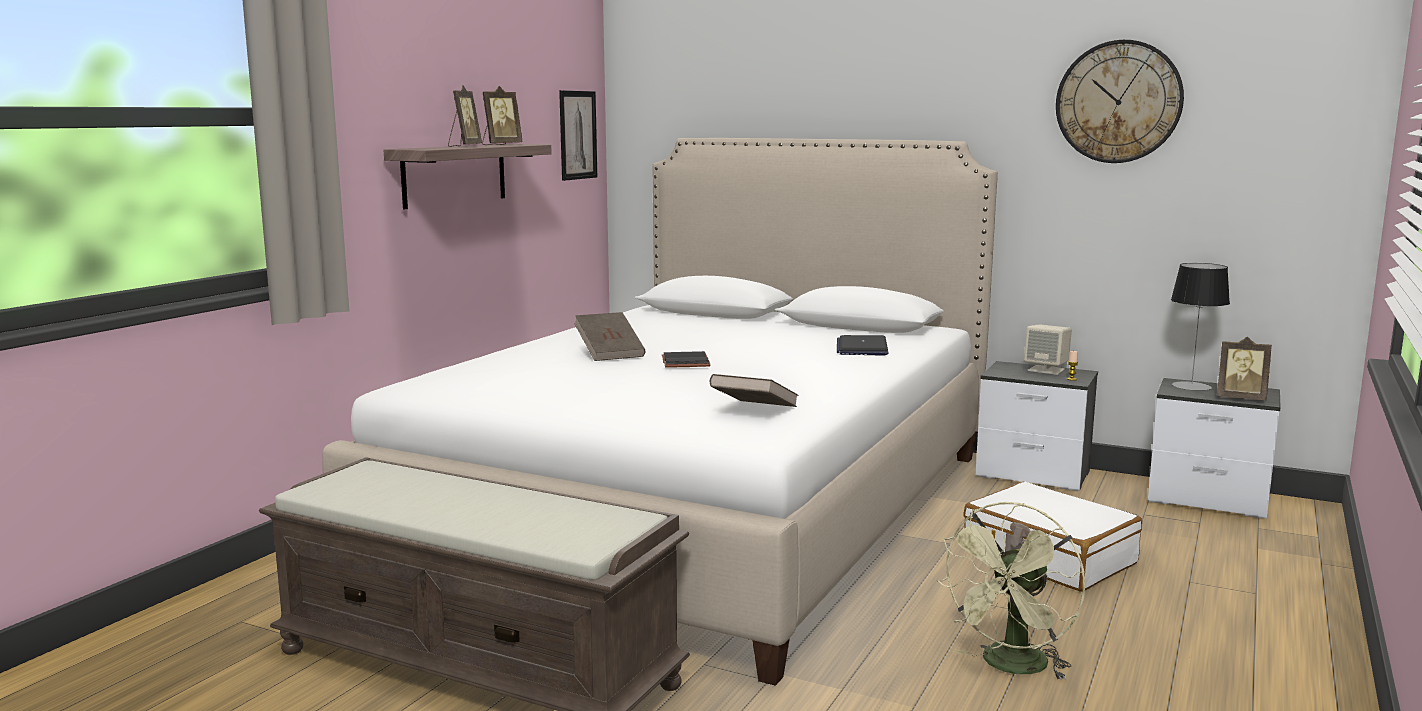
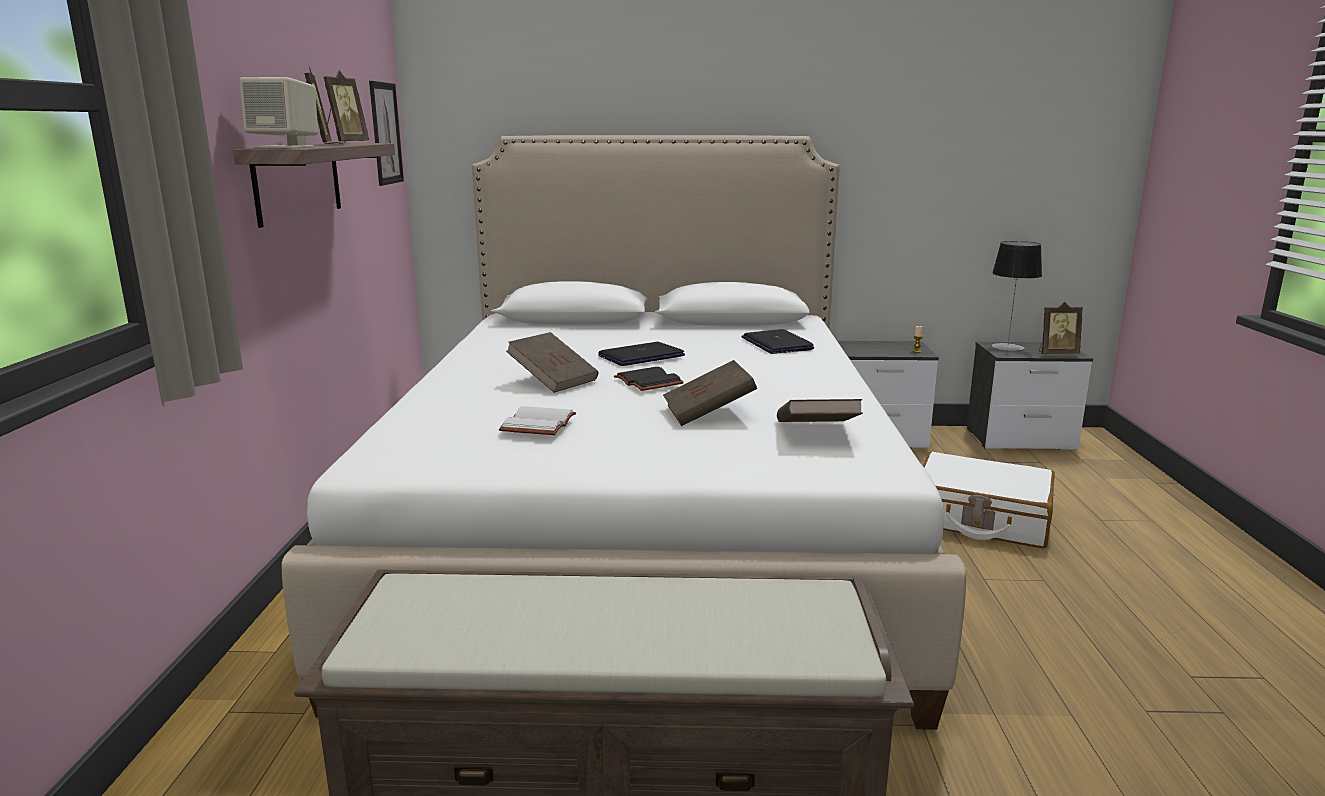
camera: 25 degrees left, 5 degrees up
(544, 378) = (537, 423): none -> white book
(693, 389) = (708, 414): none -> brown book
(716, 344) = (641, 356): none -> laptop
(1011, 667) = (1089, 644): green fan -> none
(1046, 370) = (884, 345): beige speaker -> beige speaker (286, 147)
(1118, 102) = (939, 98): wall clock -> none

